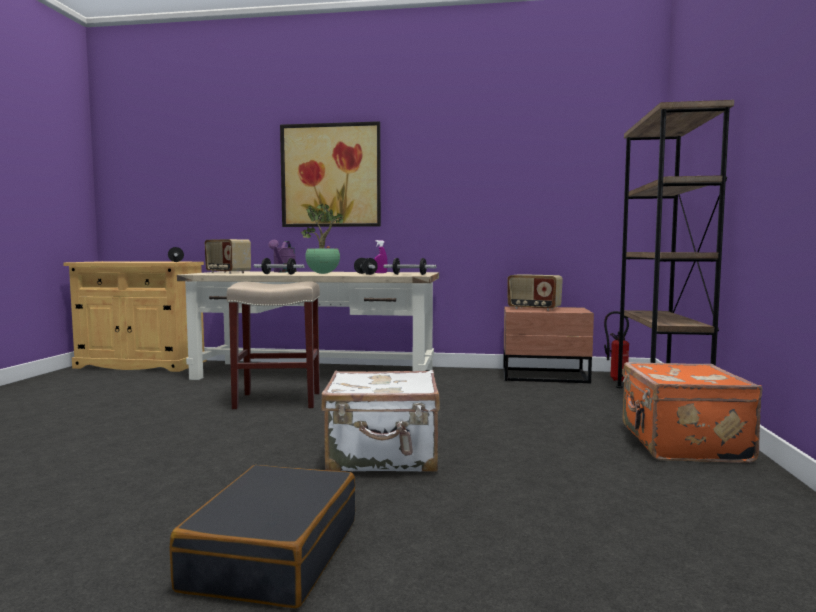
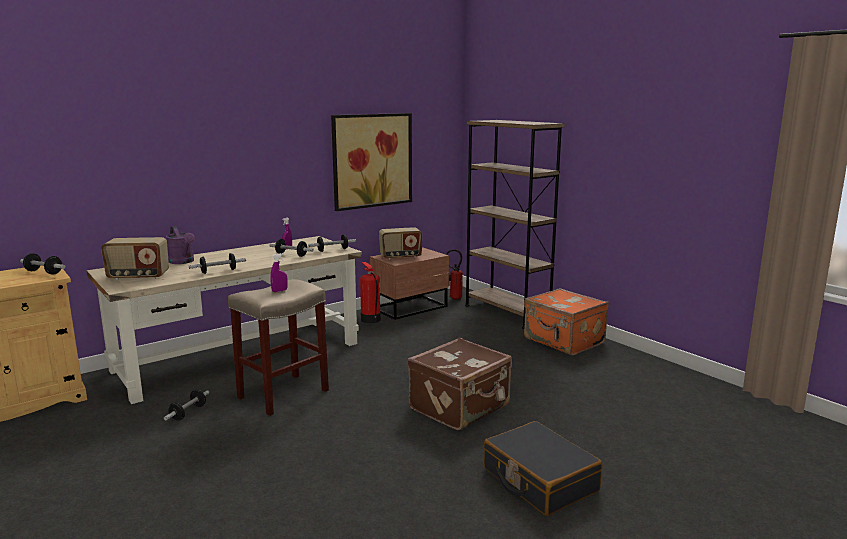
camera: 45 degrees left, 10 degrees up
(198, 392) = (188, 413): none -> dumbbell
(274, 284) = (279, 291): none -> purple spray bottle
(324, 273) = (249, 260): potted plant -> none
(331, 175) = (207, 150): picture -> picture (372, 160)
(383, 457) = (461, 407): white suitcase -> brown suitcase
(481, 376) = (370, 319): none -> fire extinguisher

